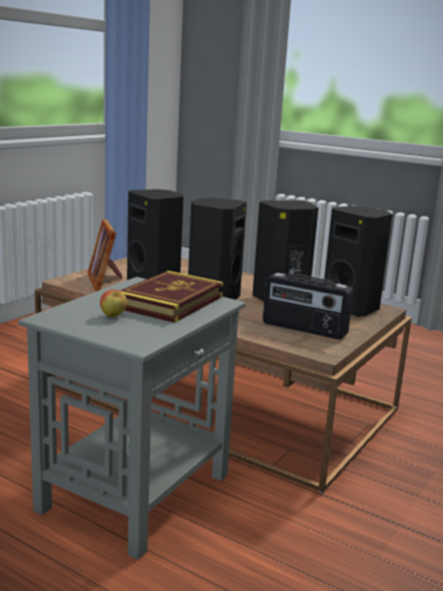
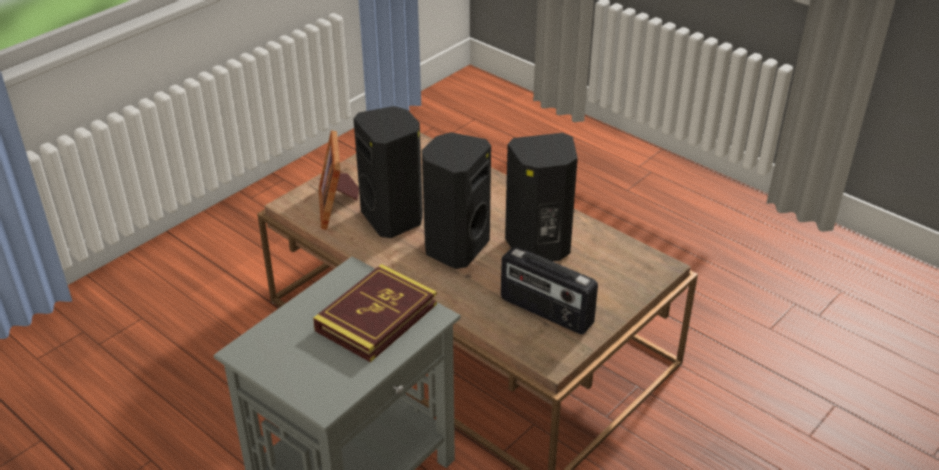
camera: 10 degrees right, 20 degrees up
(113, 316) = (309, 349): apple -> none
(352, 308) = (621, 265): black speaker -> none

